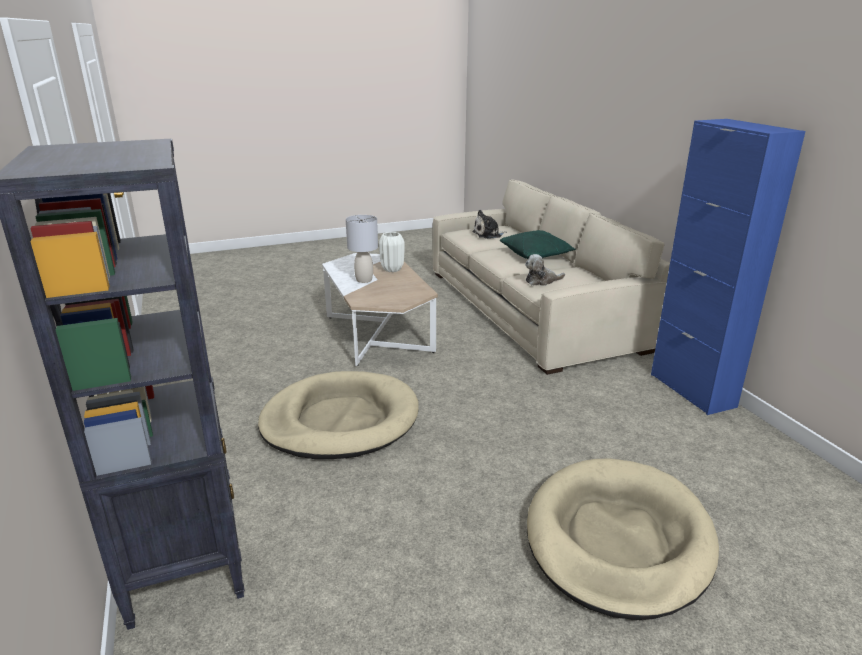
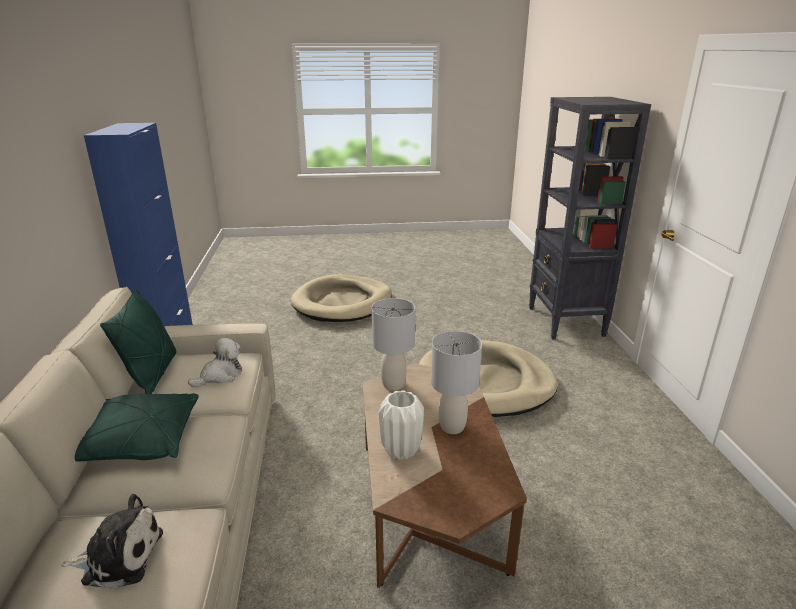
camera: 165 degrees left, 0 degrees up
(379, 334) = (429, 505): white coffee table -> brown coffee table
(413, 294) = (393, 385): none -> grey table lamp
(541, 281) = (220, 376): plush toy -> plush toy turned 45 degrees counterclockwise
(589, 277) = (152, 374): none -> green pillow

